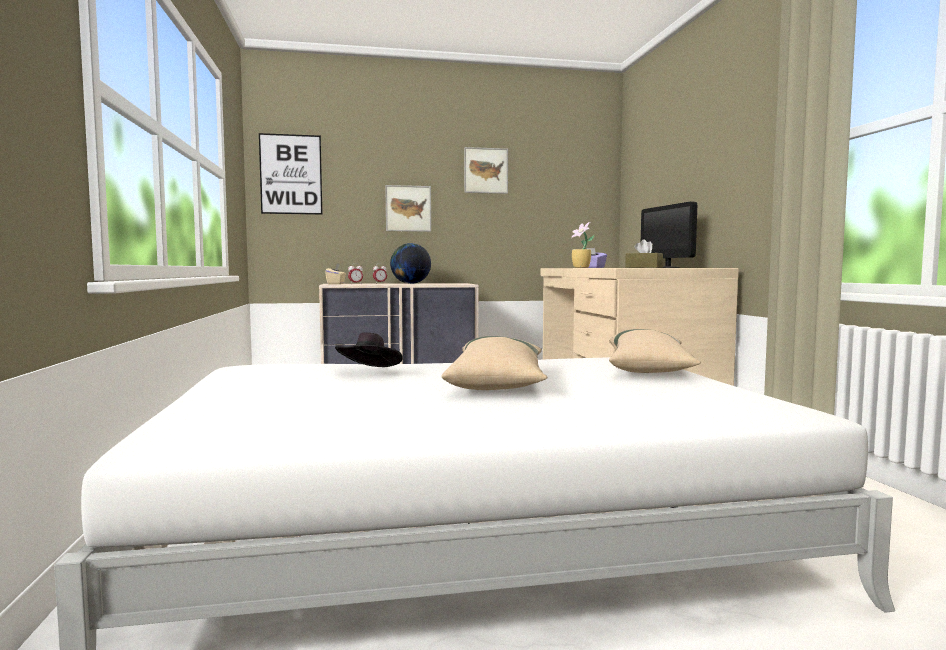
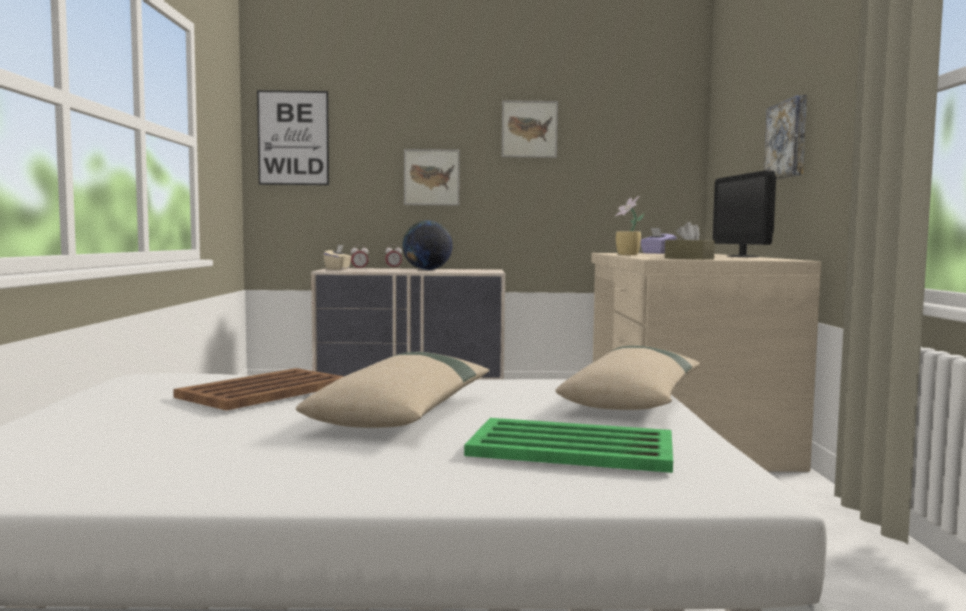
camera: 10 degrees right, 0 degrees up
(369, 371) = (267, 390): black hat -> brown tray
(656, 396) = (574, 448): none -> green tray
(702, 179) = (788, 140): none -> picture

